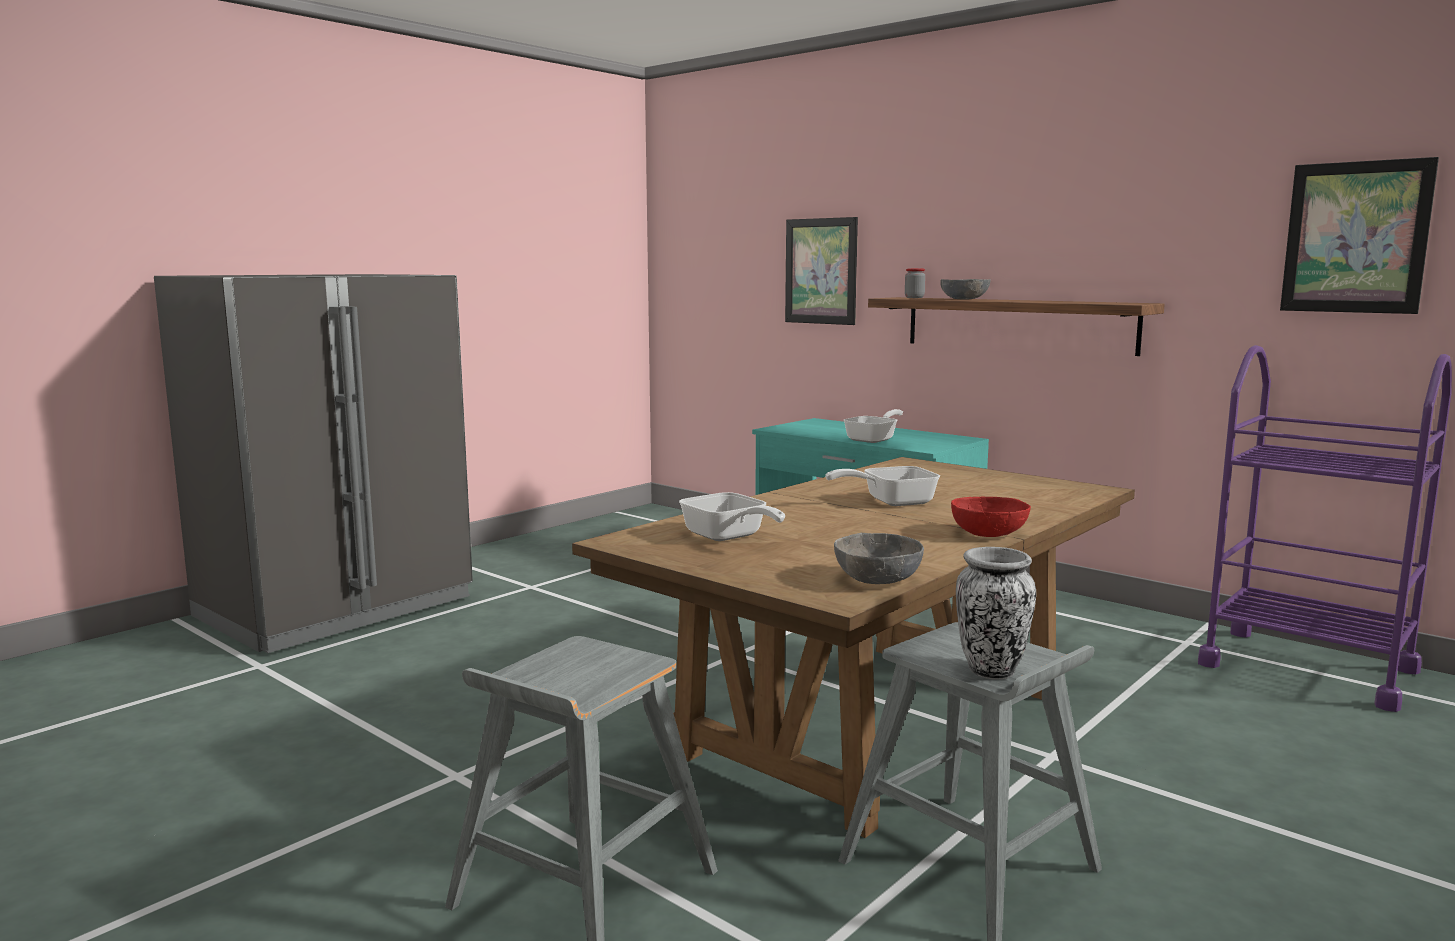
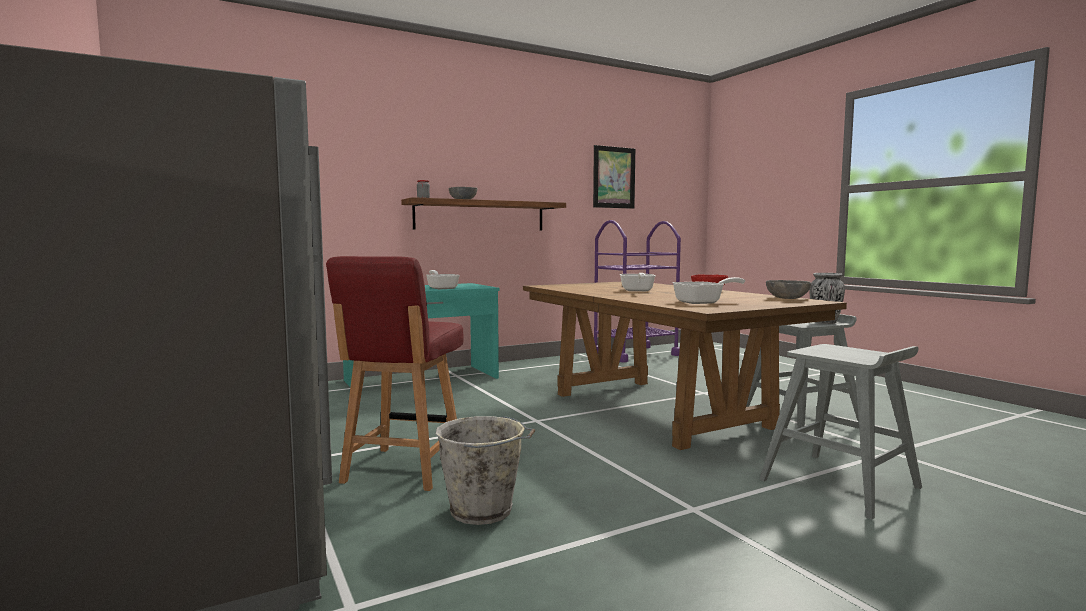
camera: 70 degrees left, 5 degrees down
(430, 675) = (484, 511): none -> grey bucket
(524, 626) = (402, 469): none -> red chair
(821, 271) = (335, 179): picture -> none

